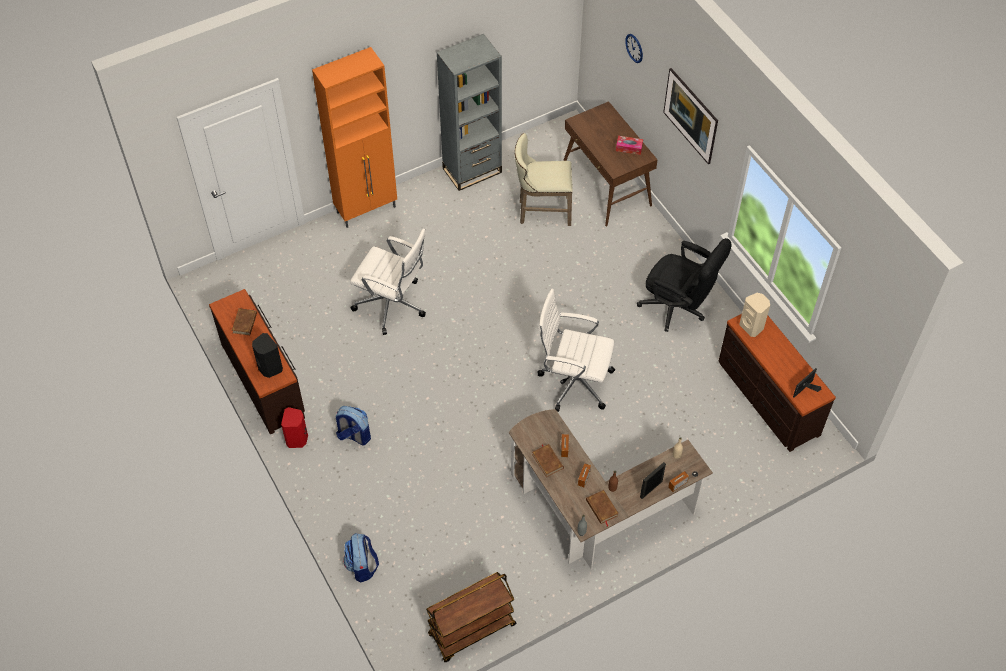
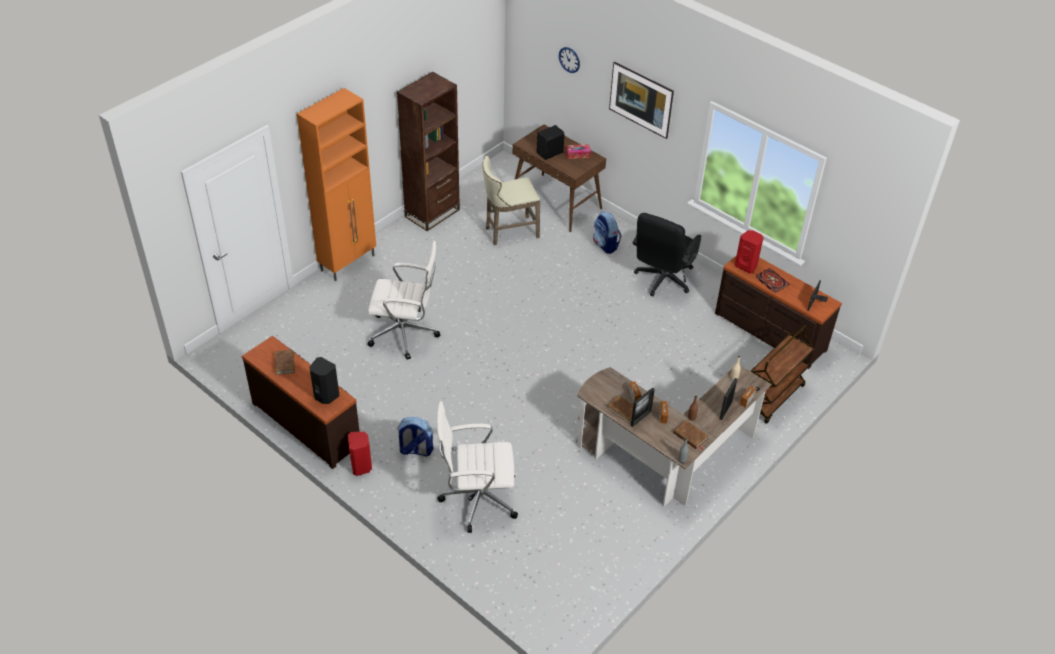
camera: 20 degrees left, 10 degrees down
(362, 566) = (472, 560): backpack -> backpack (605, 245)
(471, 631) = (601, 588): brown cart -> brown cart (773, 398)
(472, 170) = (432, 213): grey bookcase -> brown bookcase
(560, 475) = (641, 418): none -> picture frame
(573, 381) = (598, 358): white office chair -> white office chair (477, 498)
(600, 140) = (550, 153): none -> black speaker
(678, 308) = (661, 281): black office chair -> black office chair turned 105 degrees clockwise
(752, 326) = (746, 266): beige speaker -> red speaker
(770, 352) = (771, 281): none -> book

